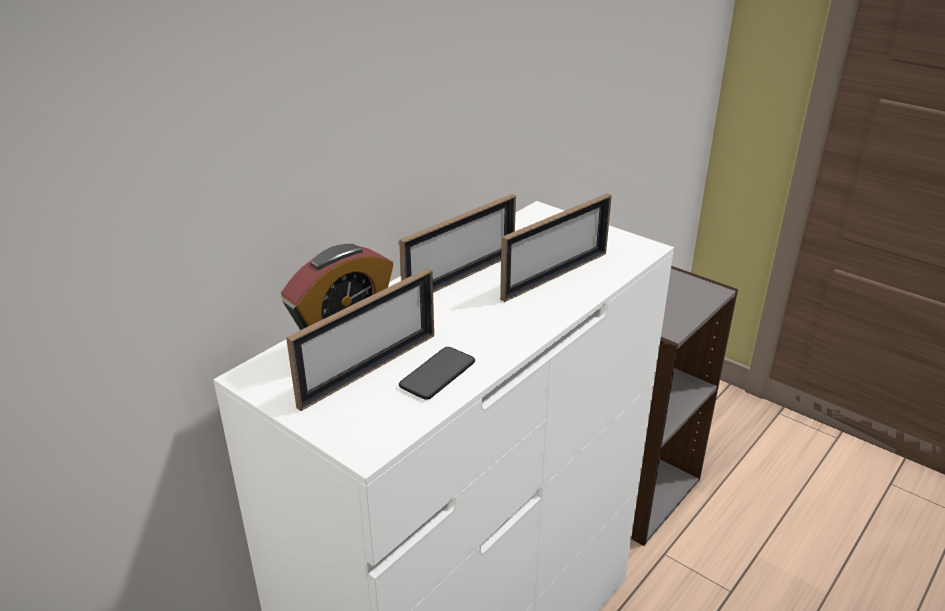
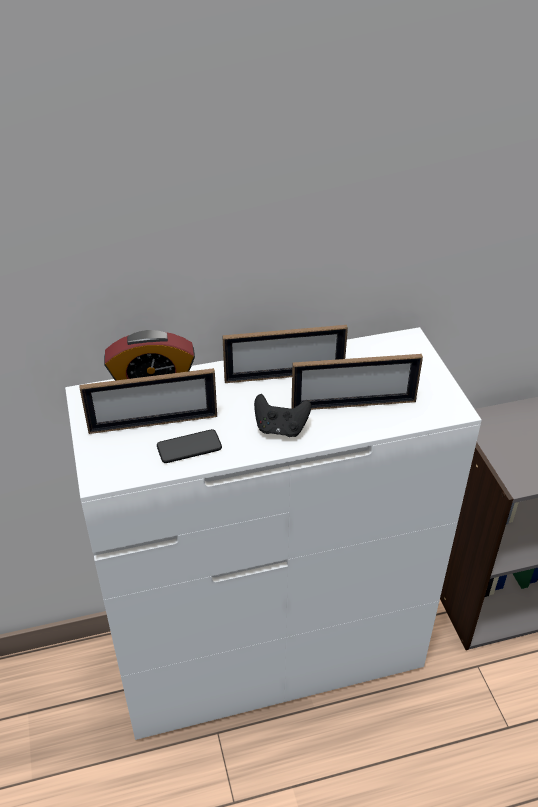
camera: 35 degrees right, 10 degrees up
(512, 320) = (280, 429): none -> black game controller

